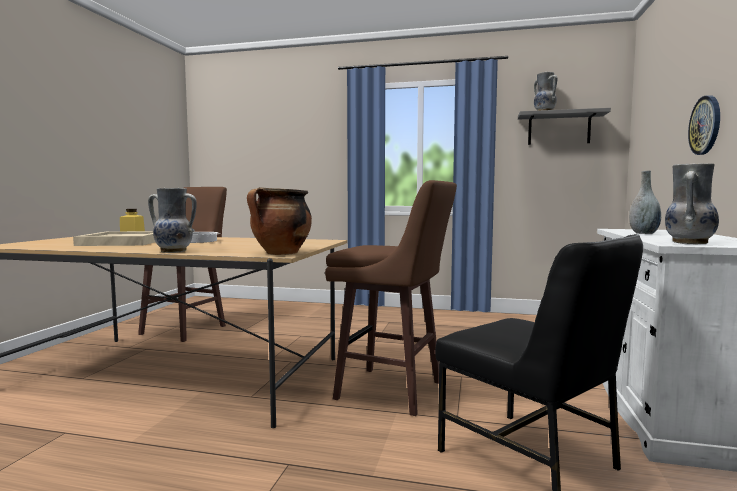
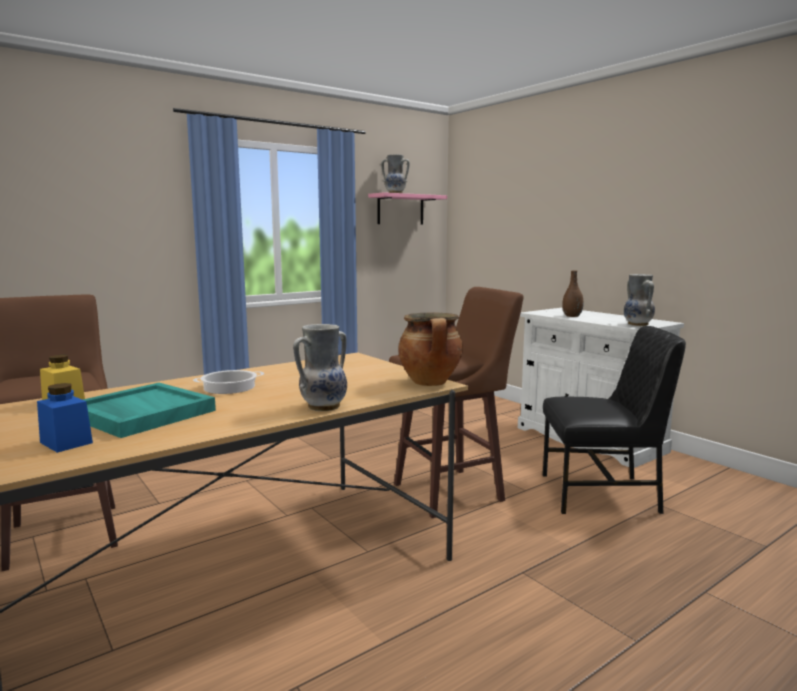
camera: 50 degrees left, 5 degrees up
(60, 244) = (66, 442): none -> blue jar
(123, 242) = (141, 414): beige tray -> turquoise tray
(559, 129) = (400, 209): grey shelf -> pink shelf
(643, 233) = (572, 316): grey vase -> brown vase
(705, 125) = (568, 231): wall clock -> none

